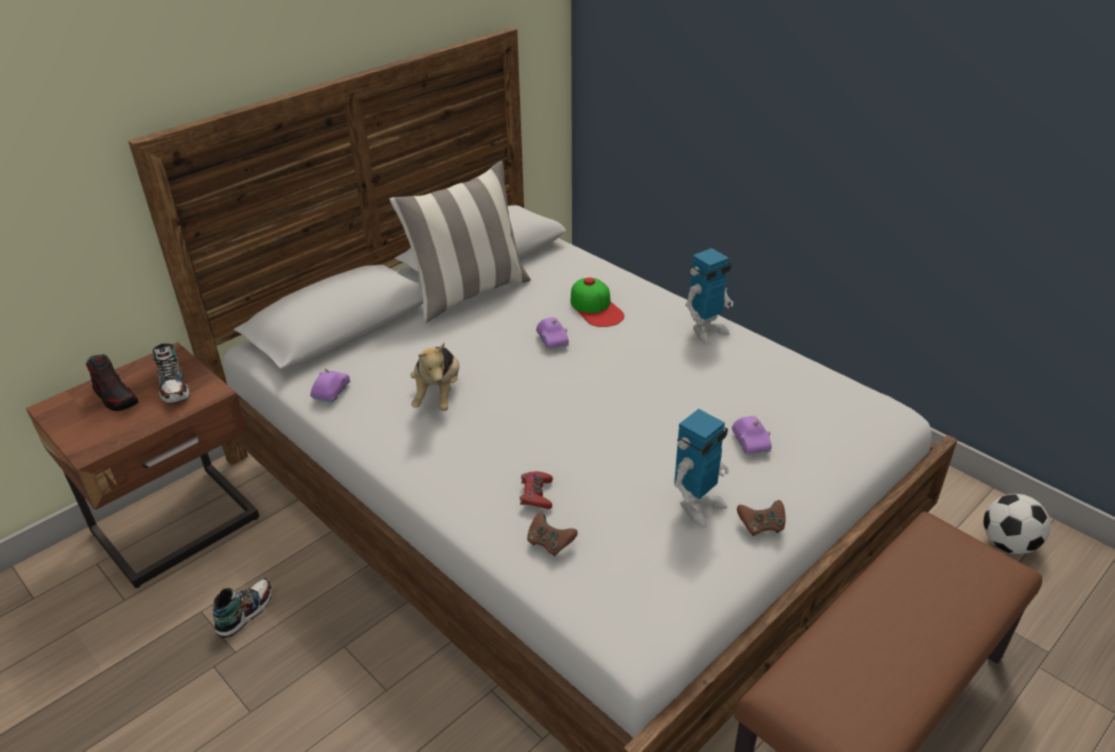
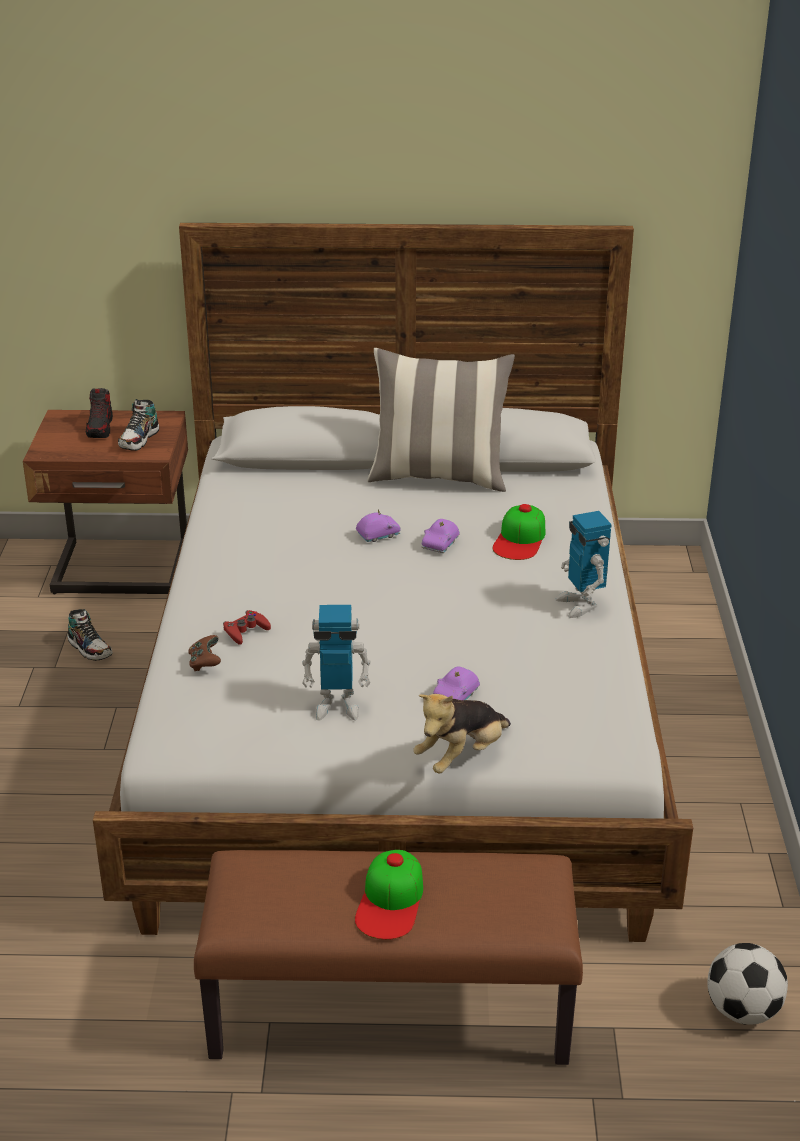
camera: 45 degrees right, 5 degrees down
(245, 612) = (90, 648): shoe -> shoe turned 60 degrees clockwise
(330, 392) = (230, 495): purple toy car -> purple toy car (377, 535)
(438, 394) = (294, 536): plush toy -> plush toy (461, 756)
(706, 331) = (580, 604): toy robot -> toy robot turned 60 degrees clockwise
(761, 526) = (358, 746): brown game controller -> none
(916, 630) = (390, 901): none -> cap

